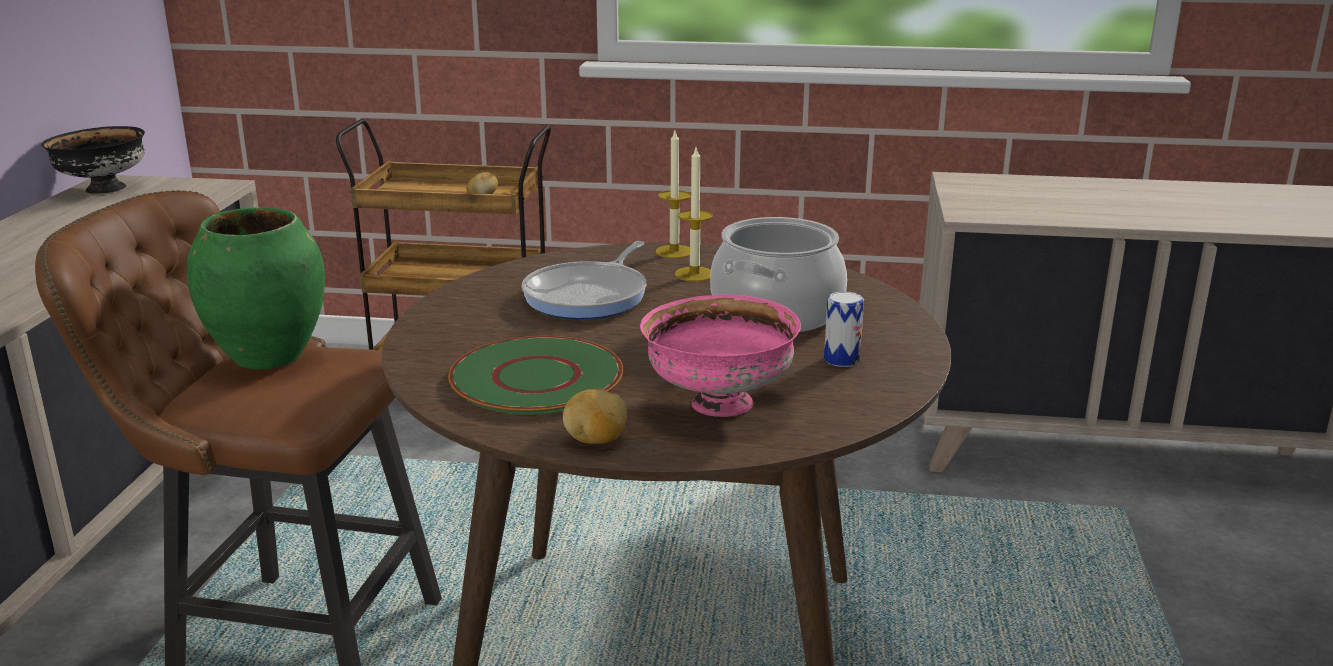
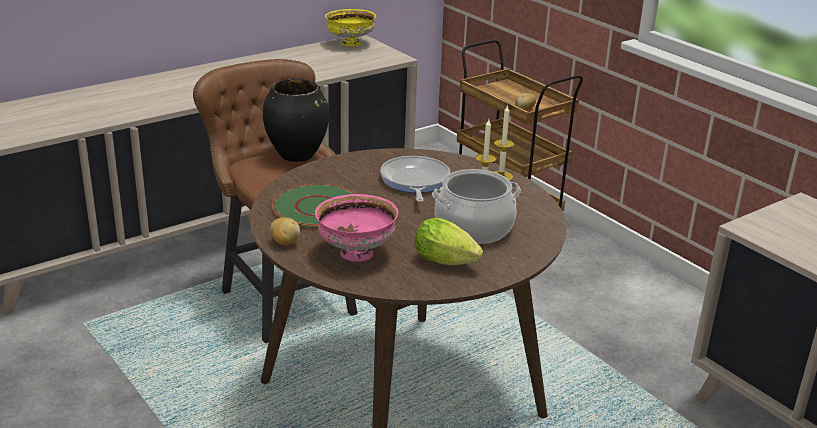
camera: 45 degrees right, 5 degrees up
(103, 189) = (350, 44): black bowl -> yellow bowl
(268, 357) = (297, 155): green vase -> black vase
(590, 296) = (414, 181): frying pan -> frying pan turned 105 degrees clockwise
(841, 359) = (449, 262): can -> lettuce

